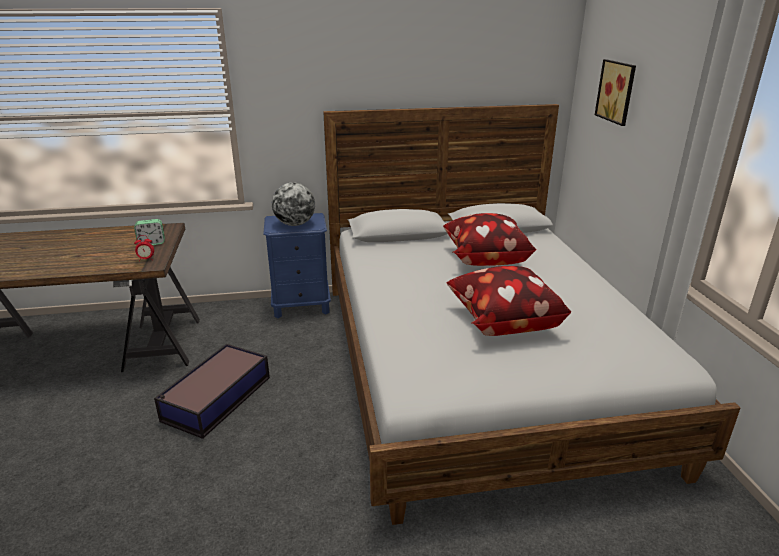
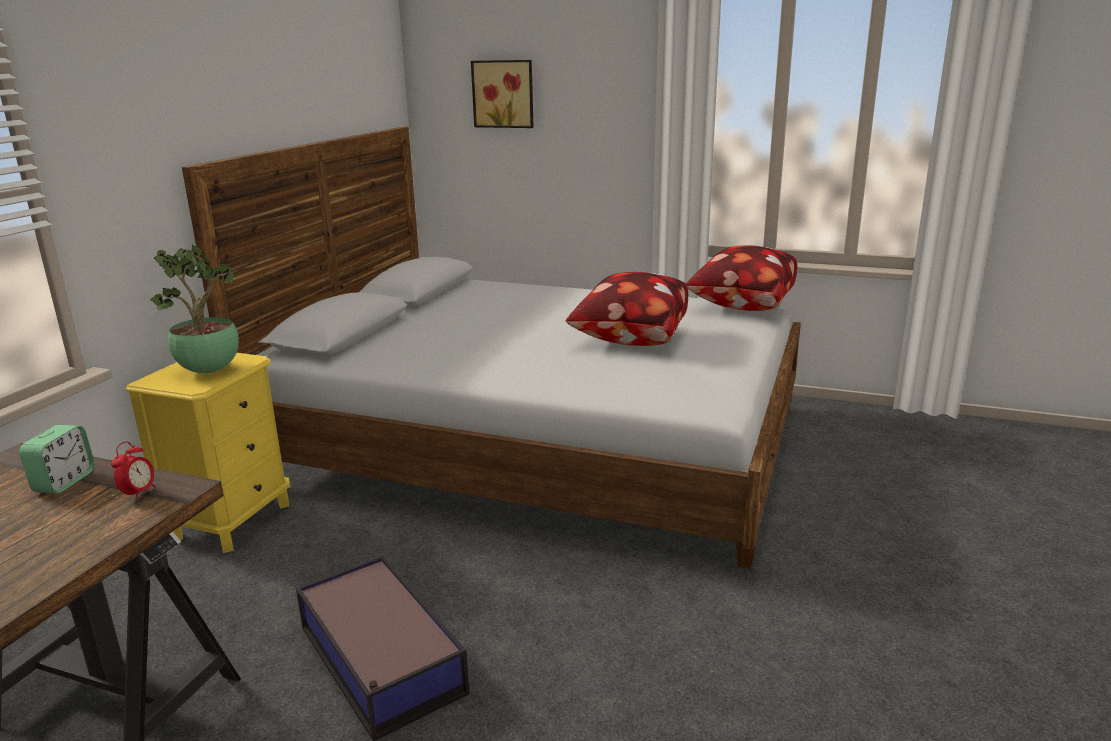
camera: 60 degrees left, 5 degrees down
(295, 224) = (211, 370): globe -> potted plant
(301, 306) = (232, 521): blue nightstand -> yellow nightstand
(484, 259) = (484, 315): pillow -> pillow (740, 306)

